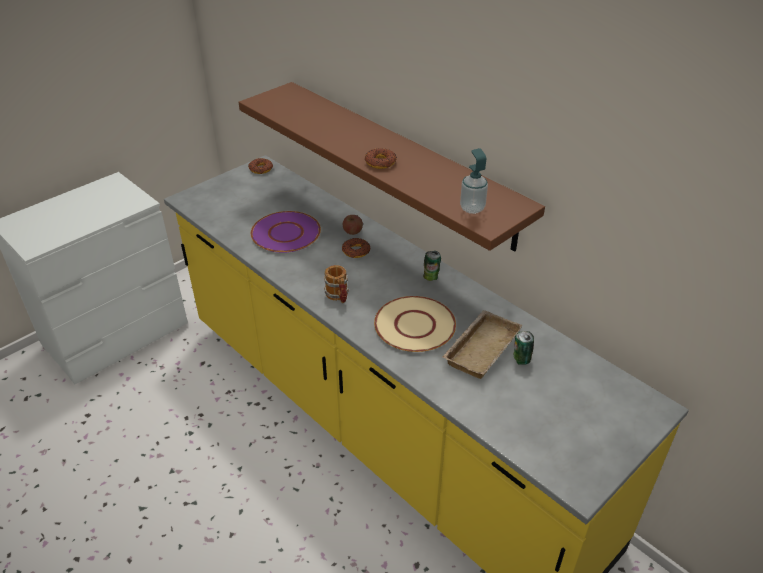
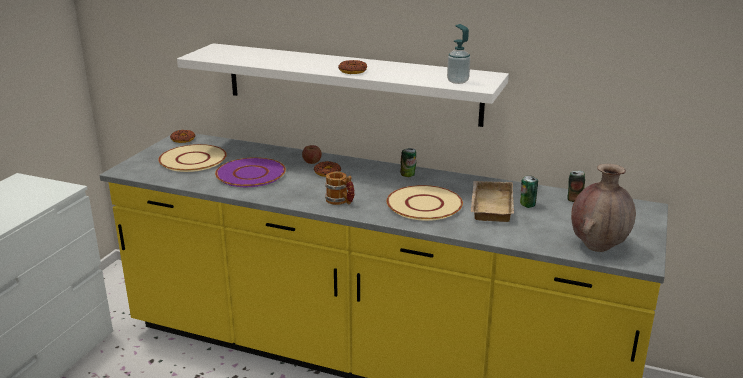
camera: 25 degrees left, 15 degrees down
(250, 200) = (193, 159): none -> beige plate
(400, 162) = (350, 83): brown shelf -> white shelf
(549, 448) = (598, 246): none -> brown vase
(581, 368) = (574, 199): none -> can

